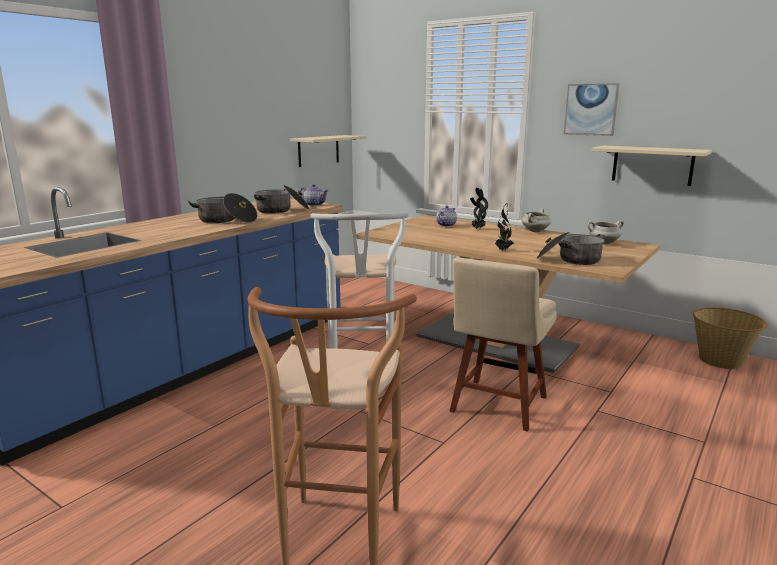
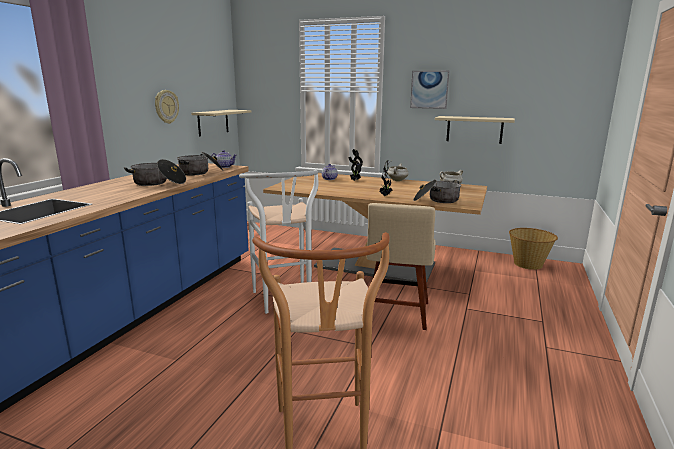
camera: 15 degrees left, 0 degrees up
(257, 131) = (166, 106): none -> wall clock

